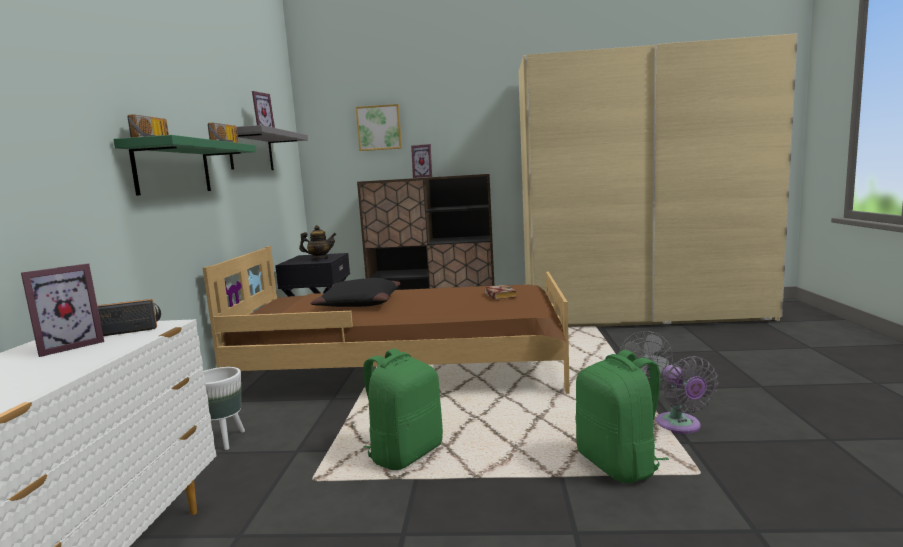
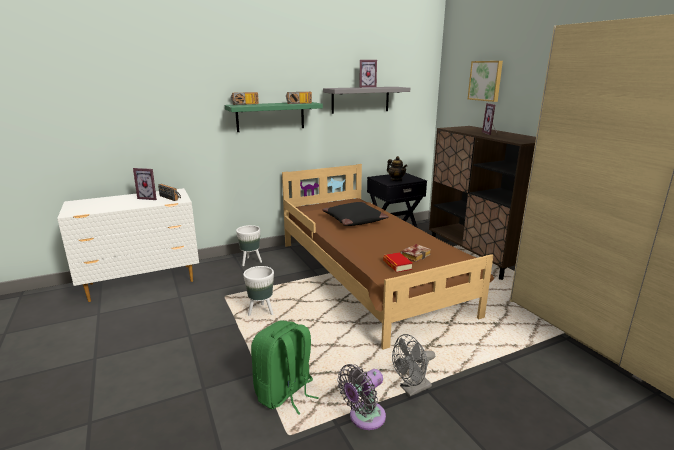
camera: 60 degrees right, 10 degrees up
(405, 453) = (261, 312): green backpack -> white planter
(514, 304) = (397, 265): none -> book

